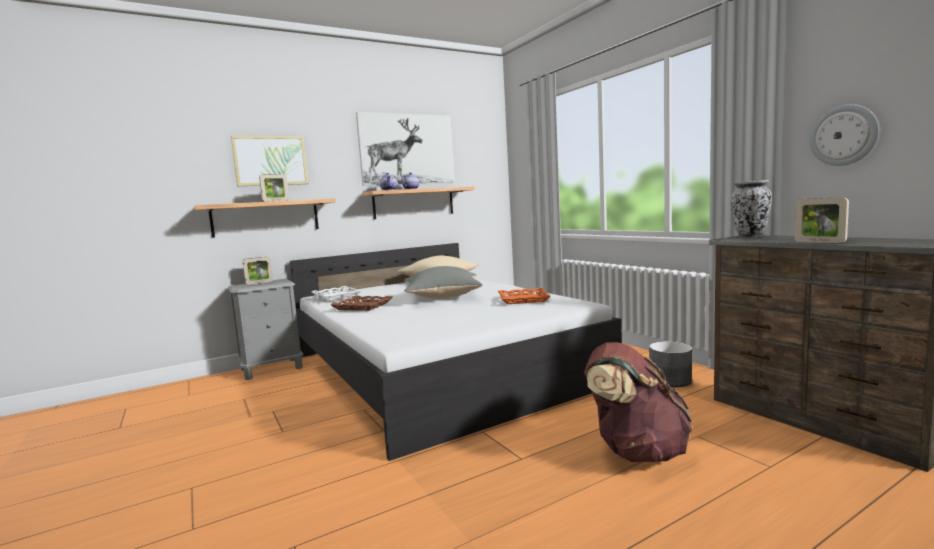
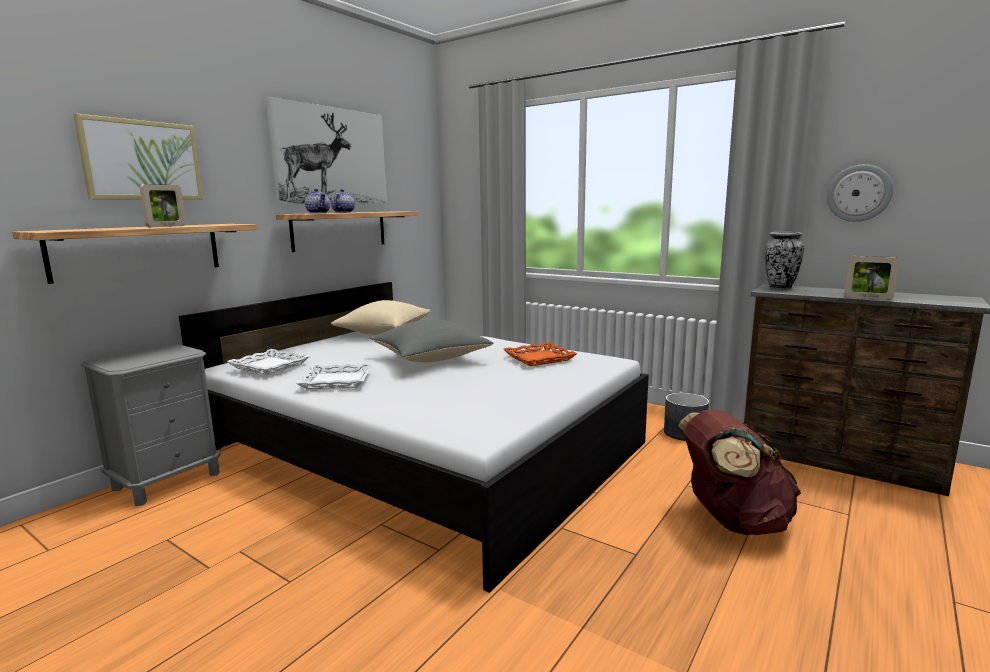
camera: 25 degrees left, 5 degrees up
(259, 283) = (139, 354): picture frame -> none
(362, 306) = (336, 381): brown tray -> white tray

